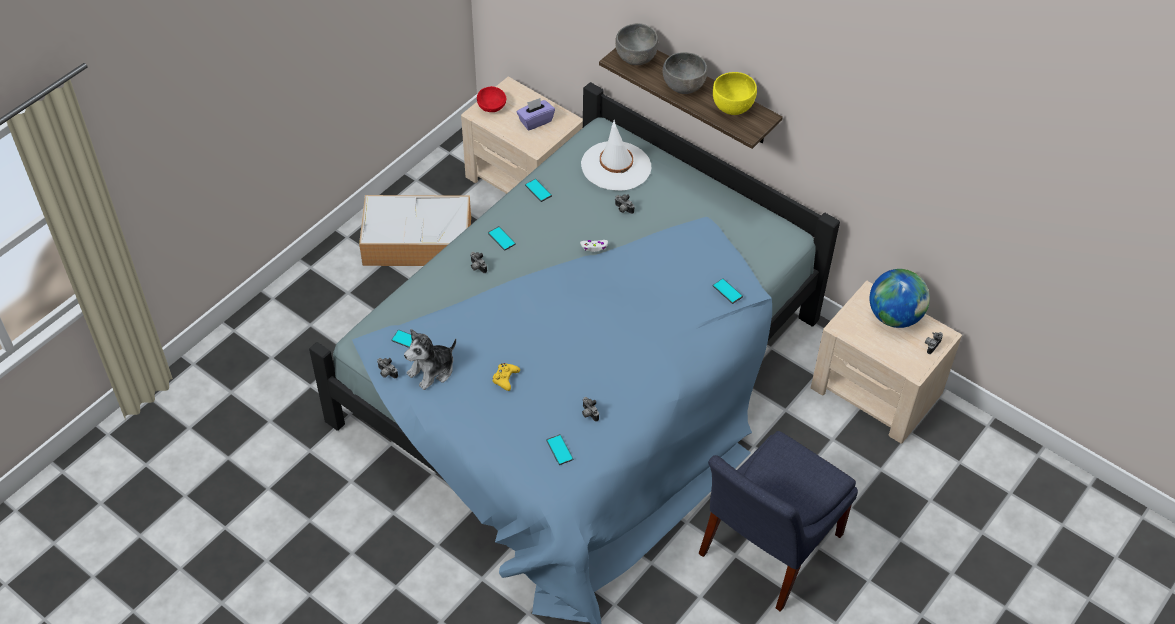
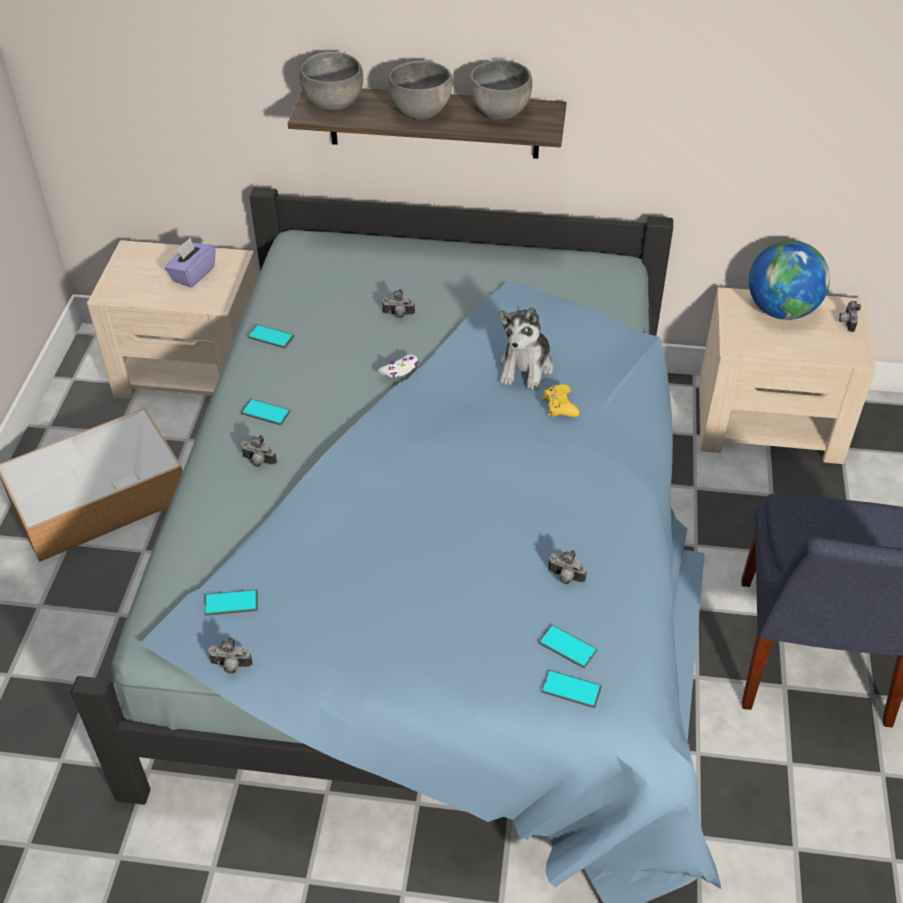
camera: 30 degrees left, 5 degrees down
(432, 370) = (298, 628): plush toy -> plush toy (526, 368)
(492, 106) = (123, 279): red bowl -> none
(505, 378) = (413, 587): yellow game controller -> yellow game controller (559, 406)
(616, 166) = (349, 272): white hat -> none
(727, 291) = (605, 350): phone -> phone (571, 689)
(732, 108) = (499, 113): yellow bowl -> grey bowl

